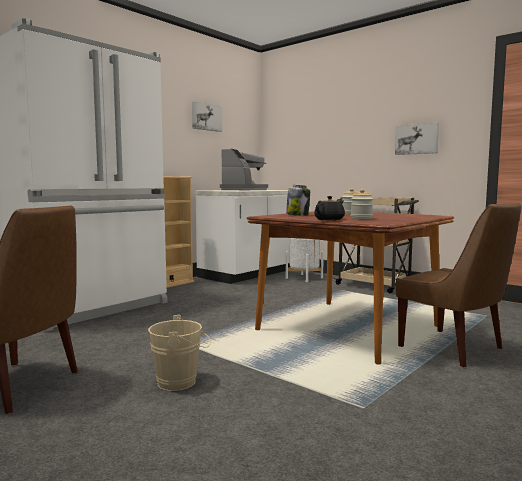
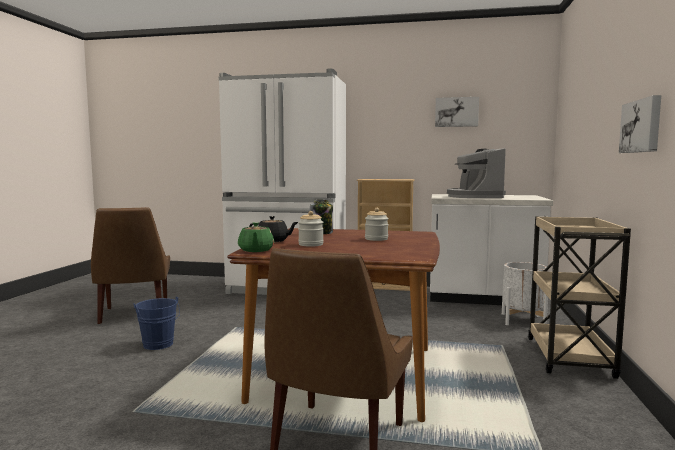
camera: 60 degrees right, 0 degrees up
(181, 382) = (159, 345): beige bucket -> blue bucket
(244, 190) = (474, 196): coffee machine -> coffee machine turned 105 degrees clockwise
(378, 222) = (256, 250): none -> green teapot

